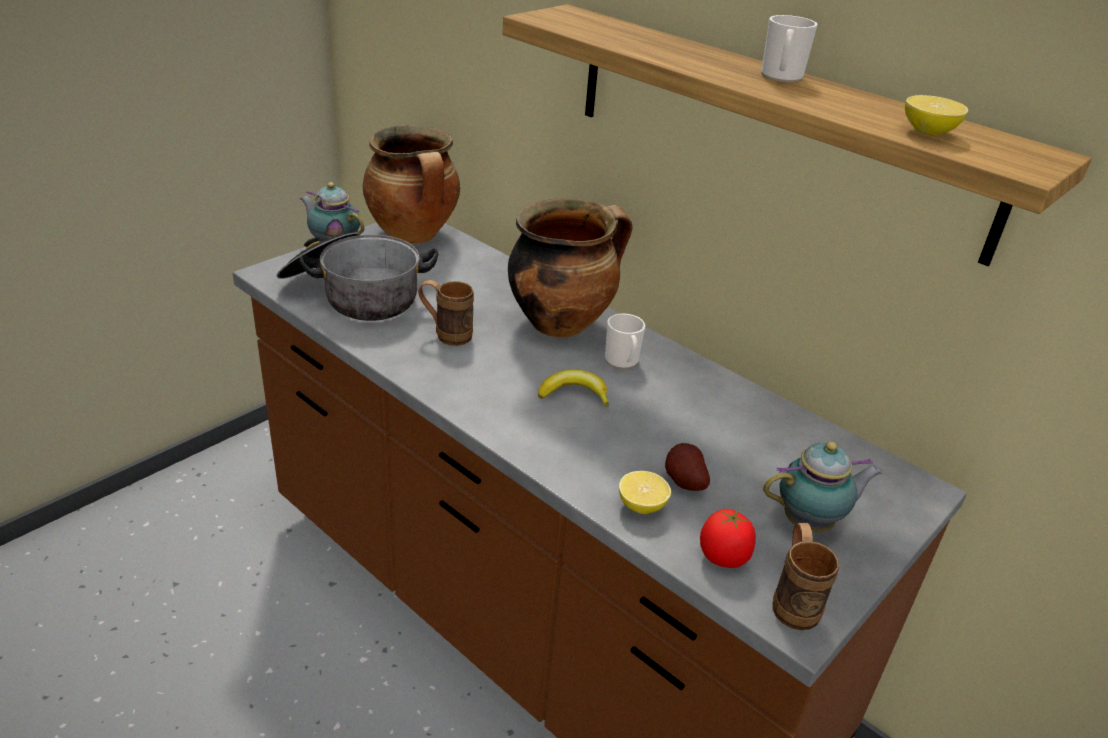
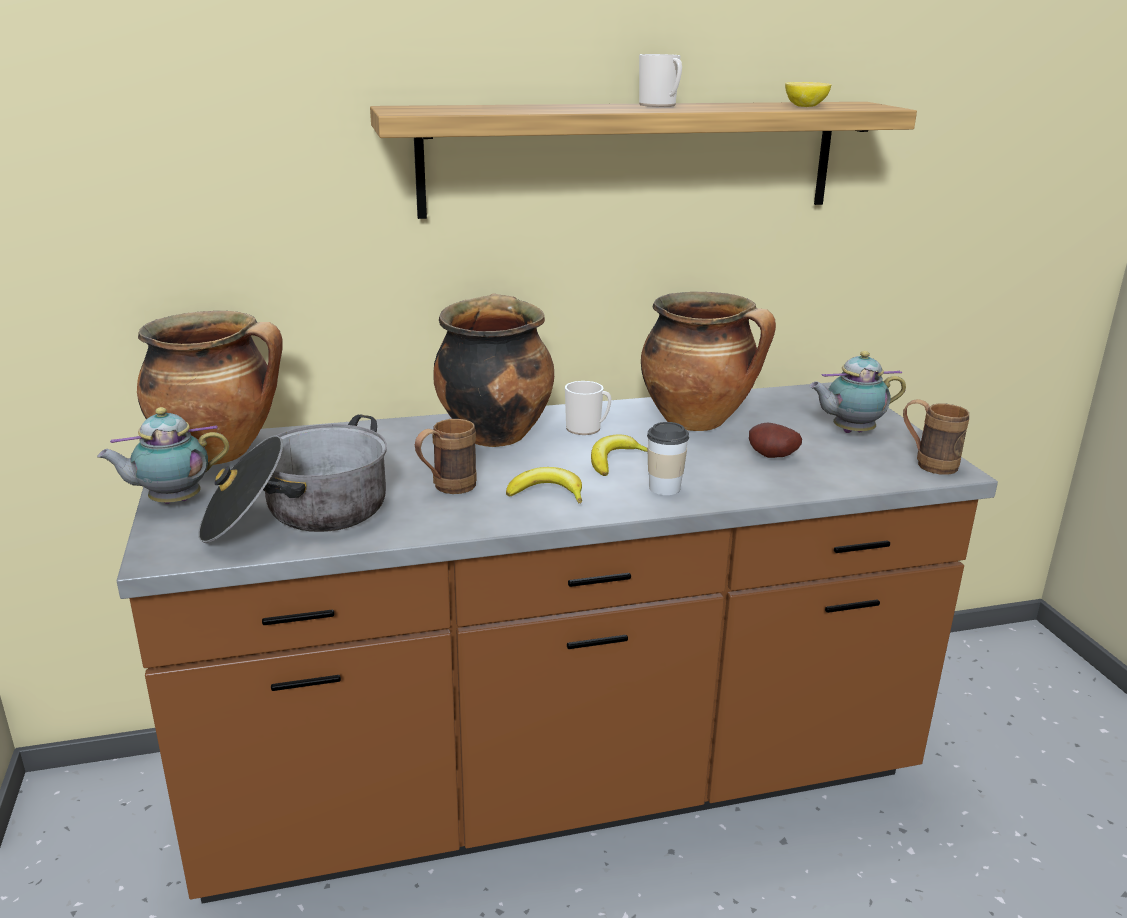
camera: 55 degrees left, 10 degrees down
(480, 380) = (547, 493): none -> banana
(548, 435) = (664, 488): none -> cup
(641, 506) = (789, 480): lemon -> none
(713, 417) = (698, 422): none -> cooking pot
(723, 557) = (869, 471): tomato -> none
(811, 523) = (849, 432): teapot -> teapot turned 120 degrees counterclockwise

